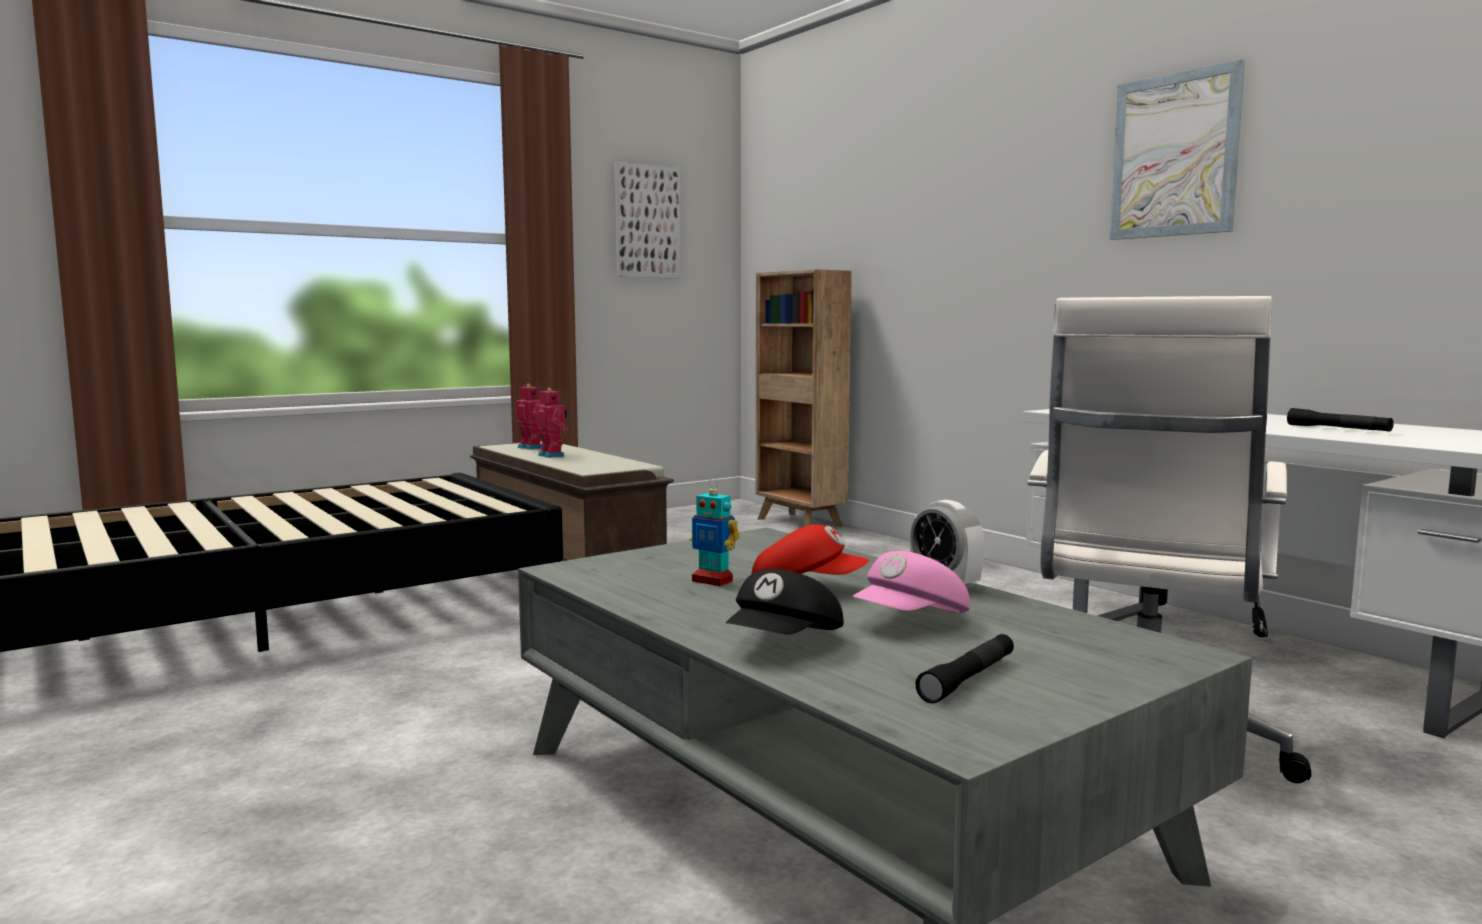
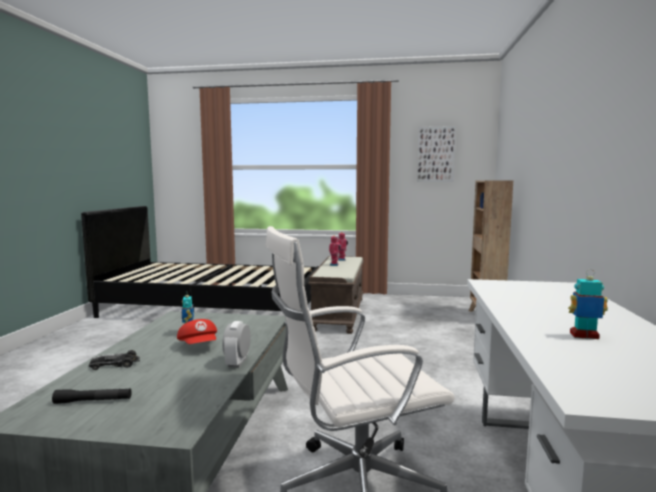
camera: 45 degrees right, 0 degrees up
(785, 643) = (115, 364): black cap -> toy car
(912, 620) = (169, 372): pink cap -> none
(1174, 155) = (615, 107): picture -> none
(1338, 429) = (584, 336): black flashlight -> toy robot

